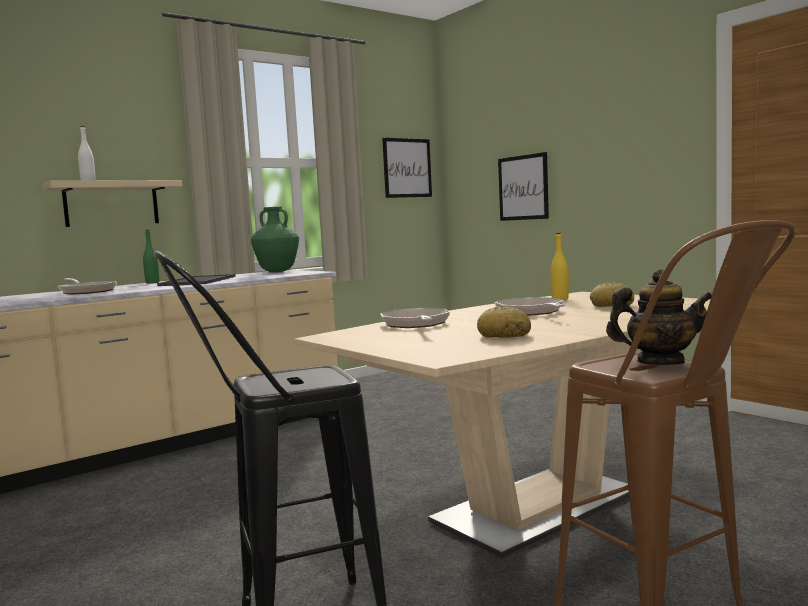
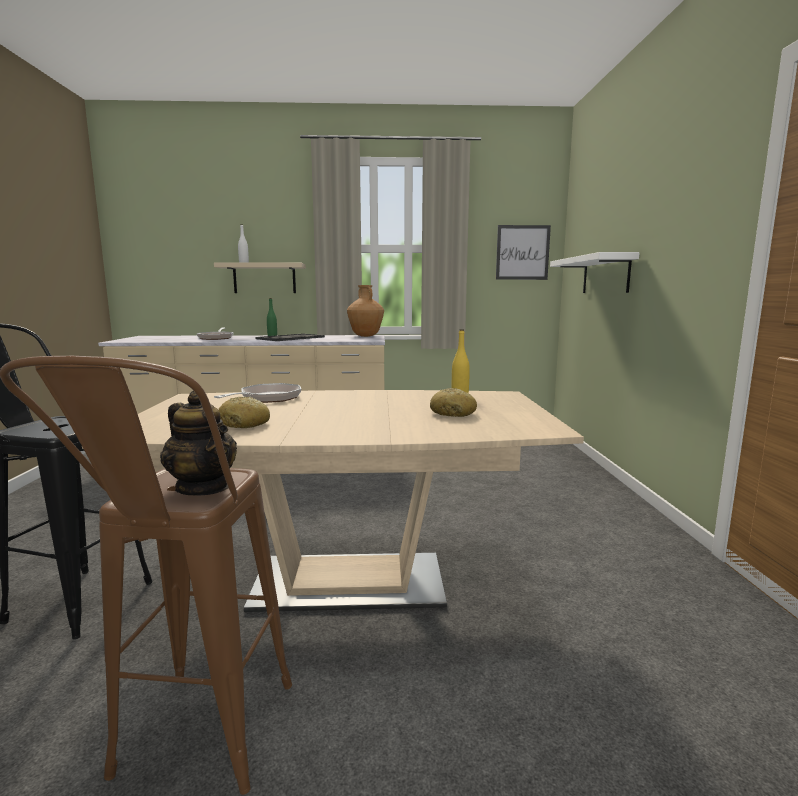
camera: 35 degrees right, 5 degrees up
(277, 271) = (365, 336): green vase -> brown vase
(523, 187) = (605, 275): picture -> white shelf
(531, 312) = (372, 405): frying pan -> none

